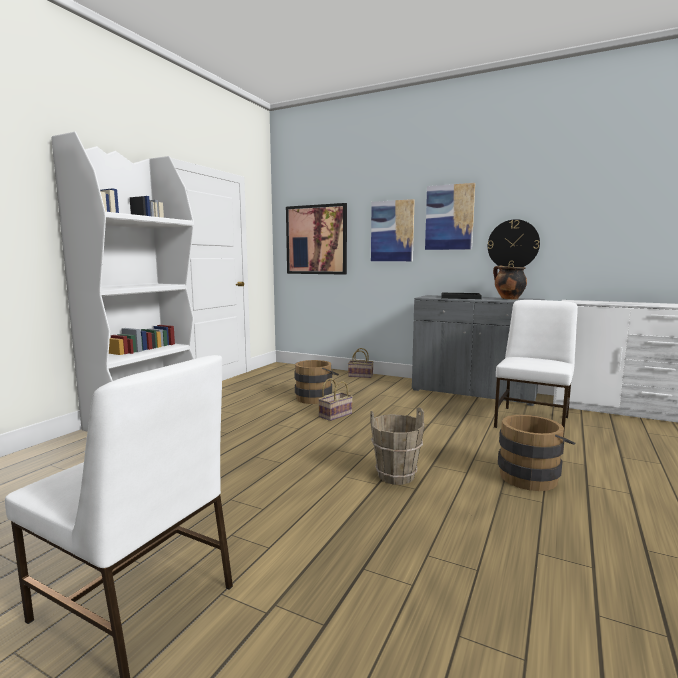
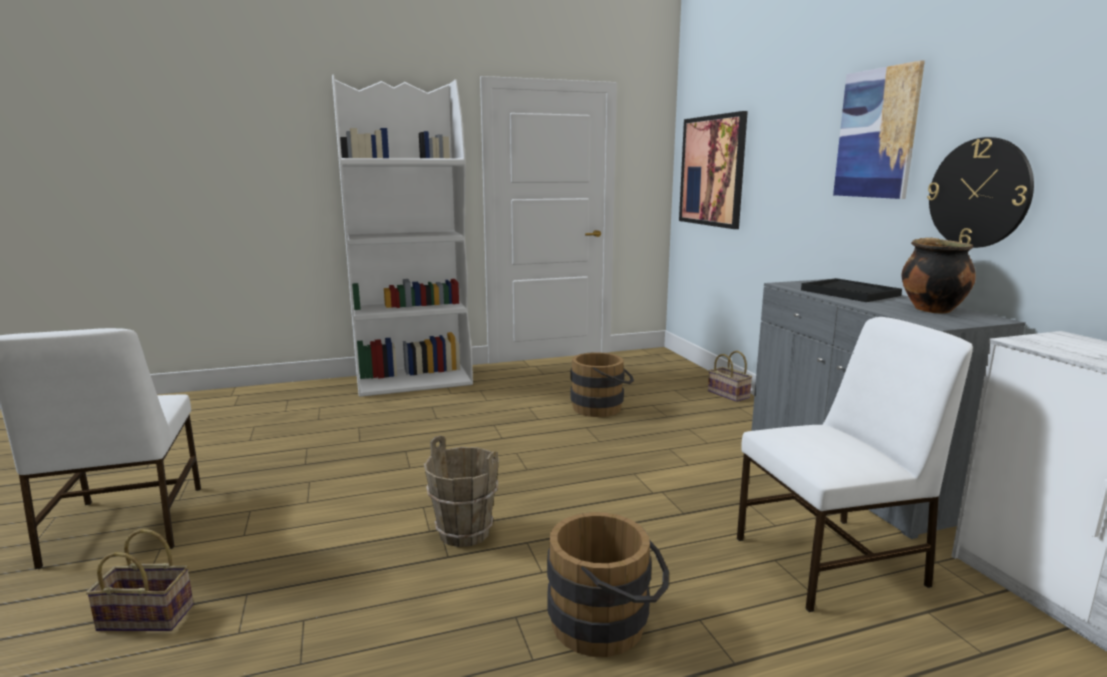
camera: 45 degrees right, 5 degrees up
(335, 414) = (573, 436): basket -> basket (149, 616)
(392, 231) = (796, 159): picture -> none

